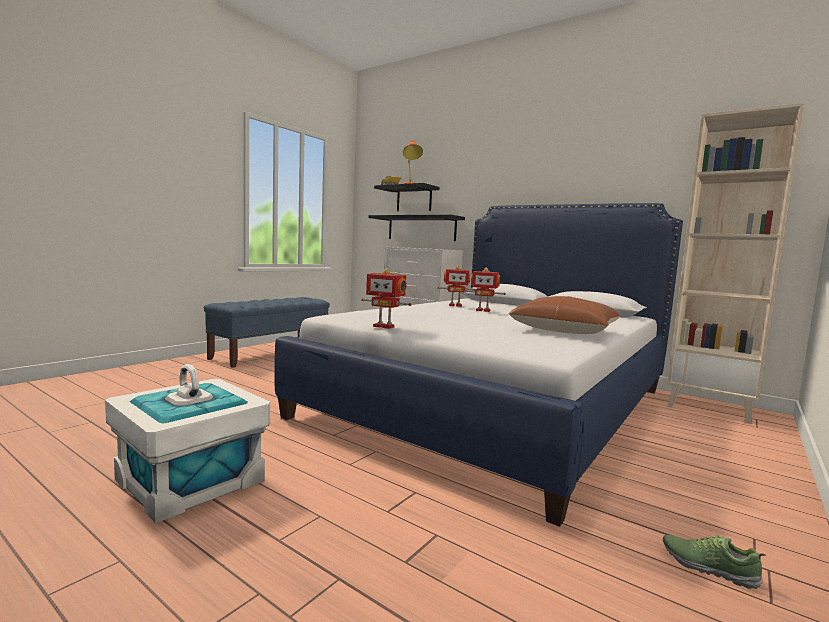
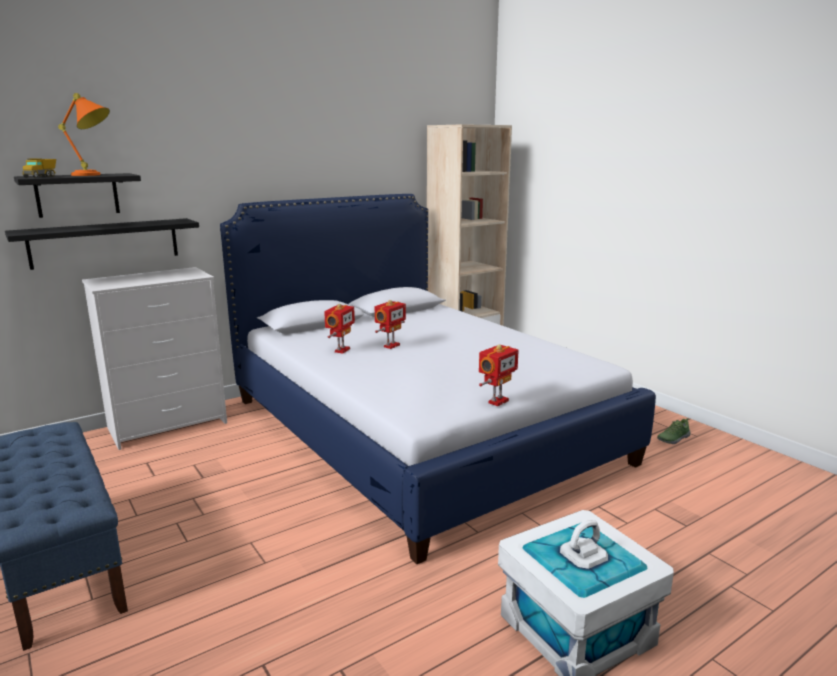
camera: 70 degrees left, 10 degrees up
(564, 330) = (505, 341): brown pillow -> none

